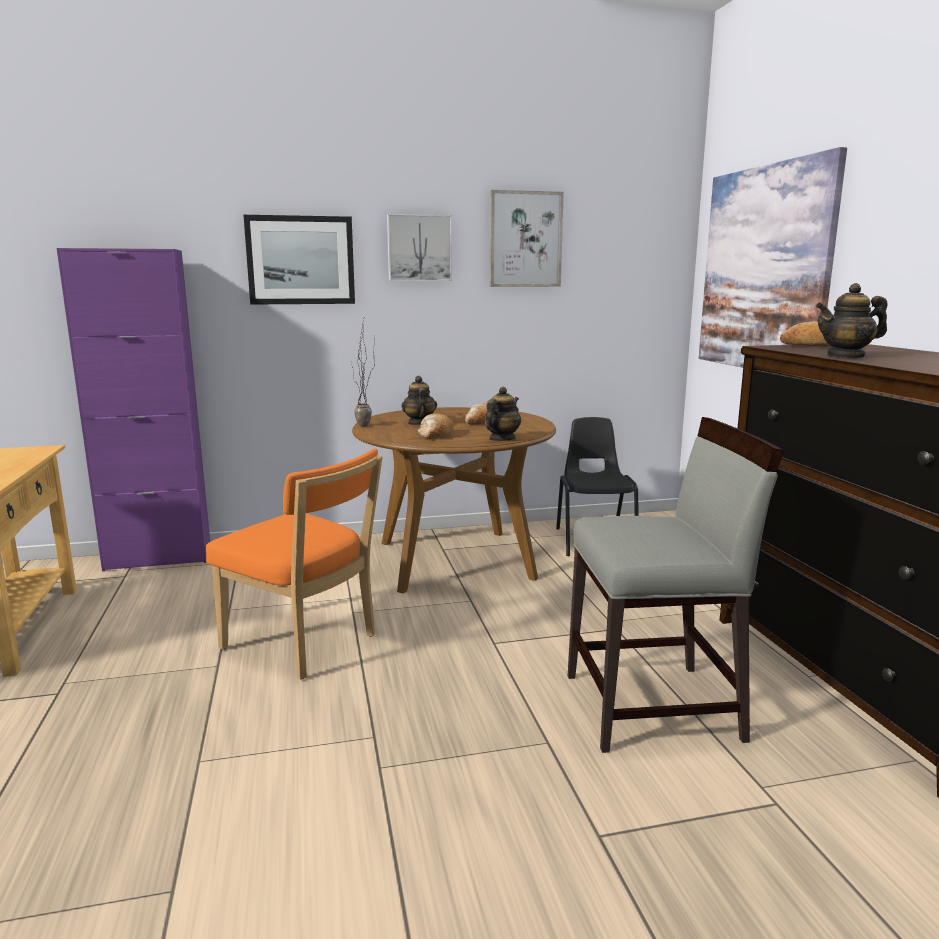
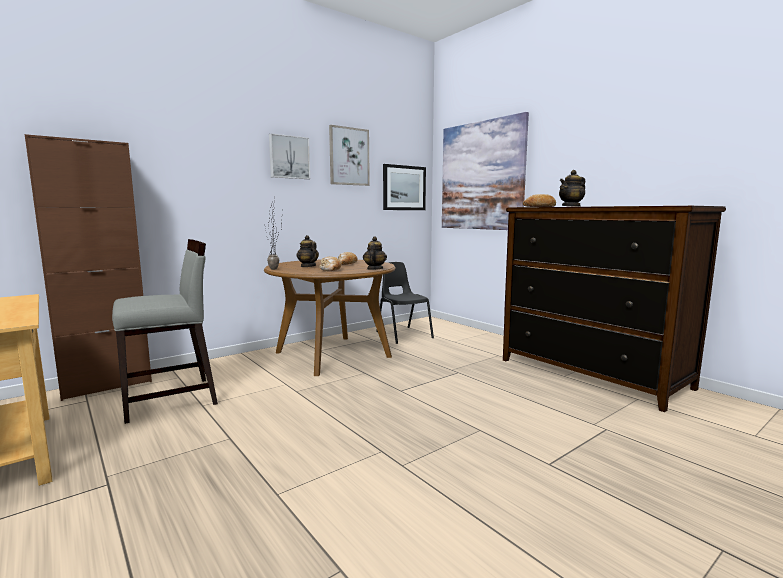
camera: 25 degrees left, 5 degrees down
(158, 559) = (106, 385): purple cabinet -> brown cabinet
(300, 260) = (212, 160): picture -> picture (404, 188)
(304, 644) = (281, 414): orange chair -> none
(654, 707) = (513, 402): grey chair -> grey chair (171, 399)

